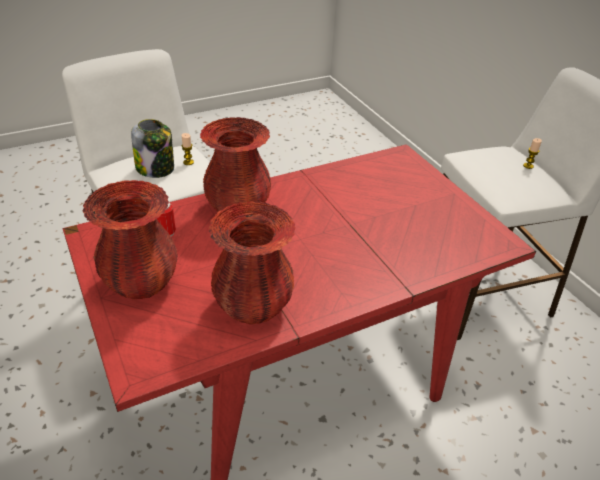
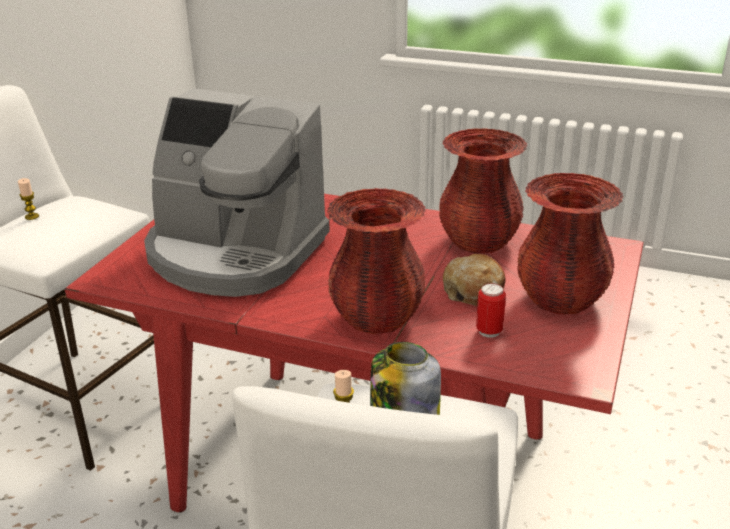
camera: 130 degrees left, 10 degrees down
(206, 257) = (474, 290): none -> bread
(379, 202) = (234, 253): none -> coffee machine

